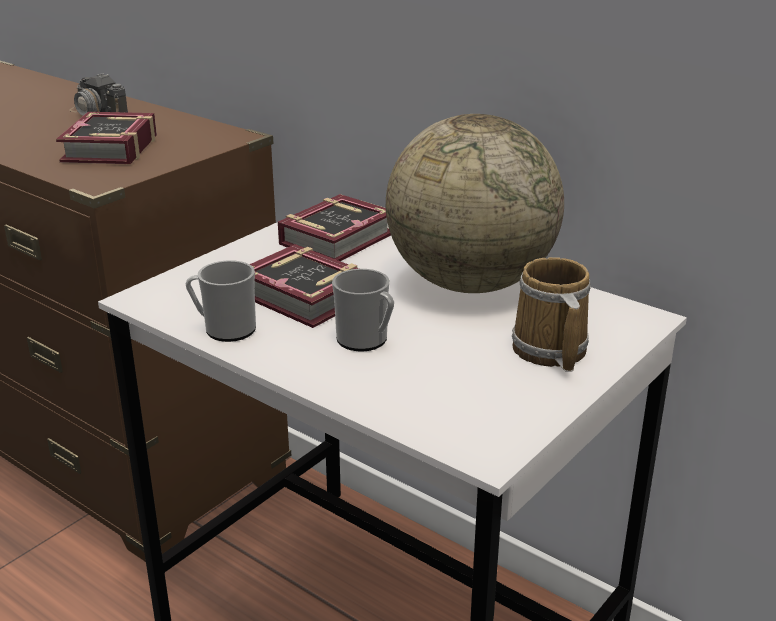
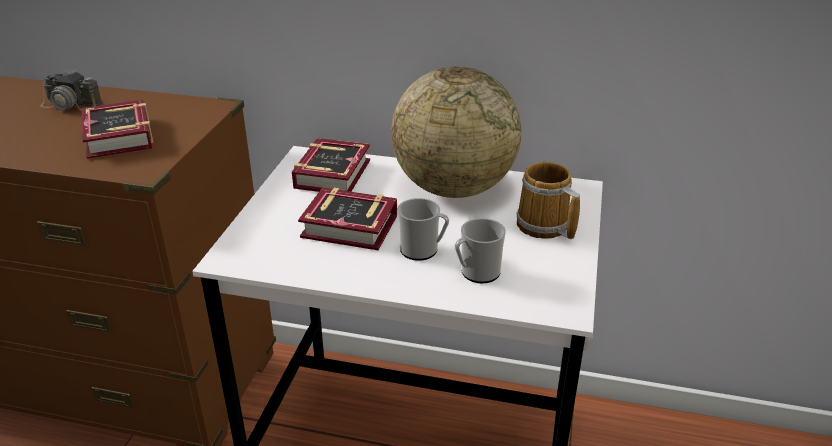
camera: 25 degrees left, 5 degrees up
(224, 329) = (315, 268): mug -> mug (476, 273)

